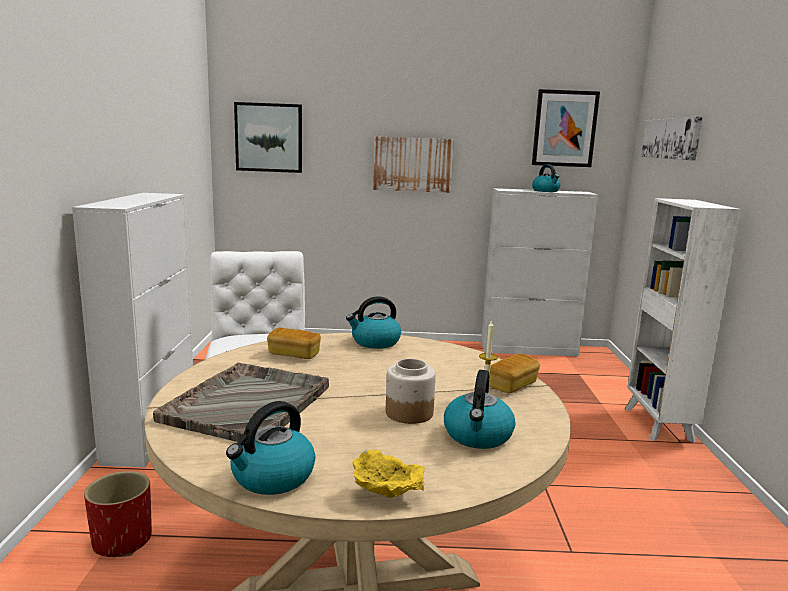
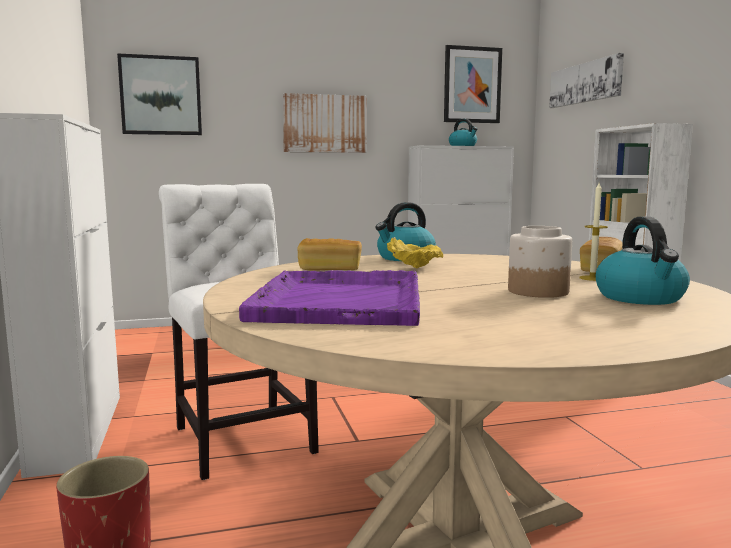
camera: 15 degrees left, 5 degrees down
(249, 403) = (341, 300): grey tray -> purple tray
(272, 477) = (481, 344): kettle -> none
(387, 495) = (642, 341): yellow bowl -> yellow bowl (414, 268)

